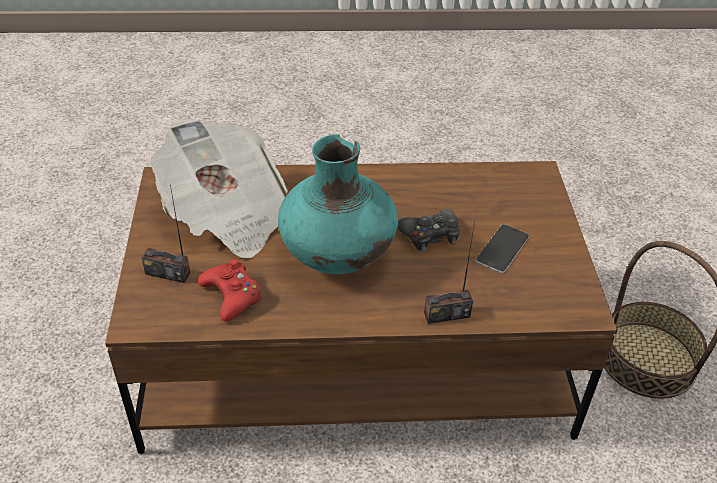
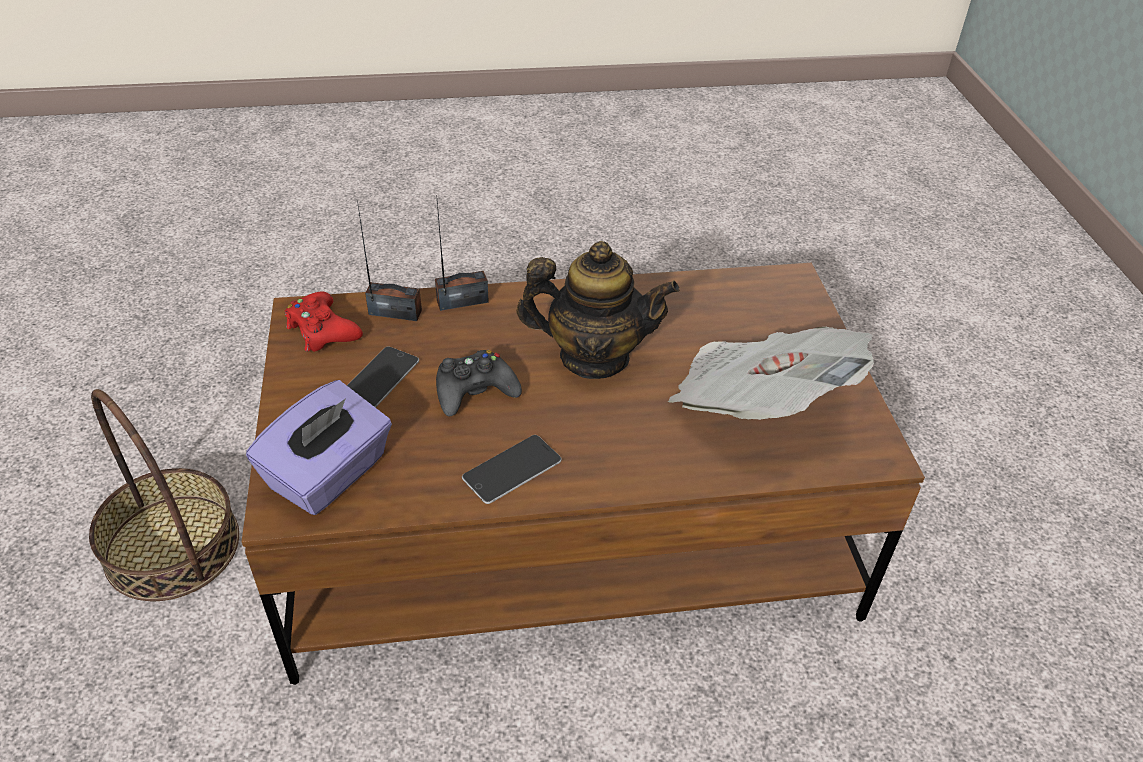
camera: 175 degrees right, 0 degrees up
(168, 273) = (790, 326): radio -> radio (395, 313)
(232, 296) = (705, 307): red game controller -> red game controller (322, 330)
(338, 256) = (594, 357): turquoise vase -> teapot
(403, 185) = (512, 469): none -> phone
(517, 189) = (330, 474): none -> purple tissue box

